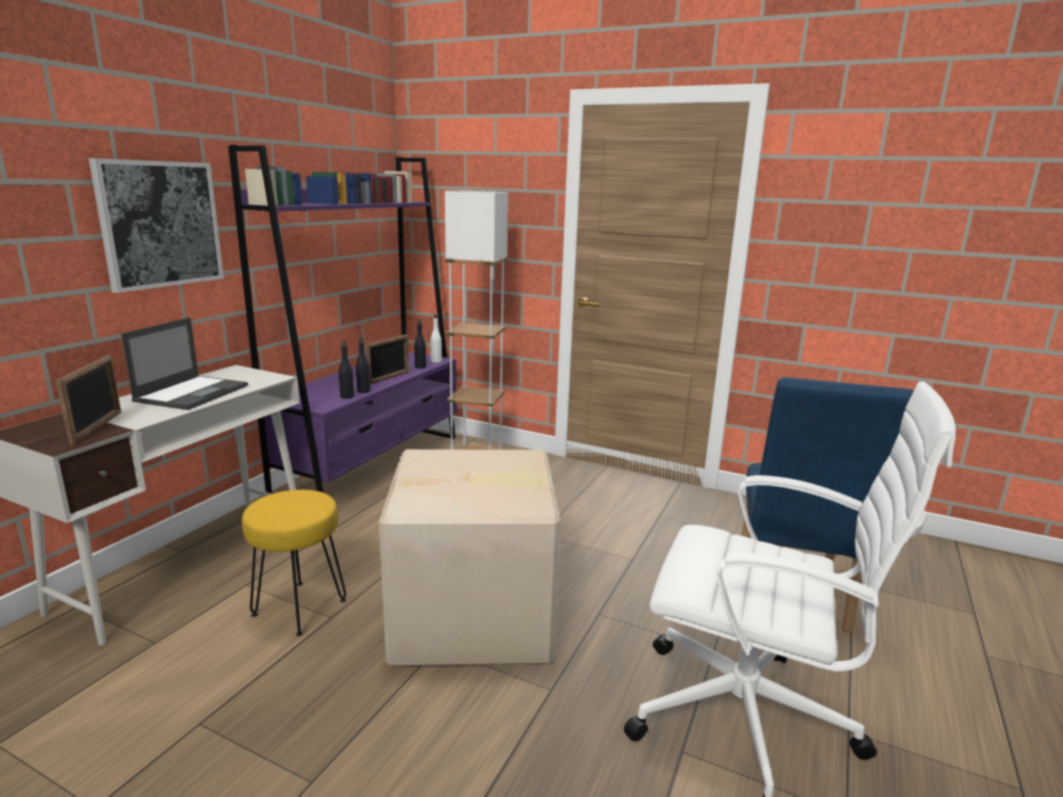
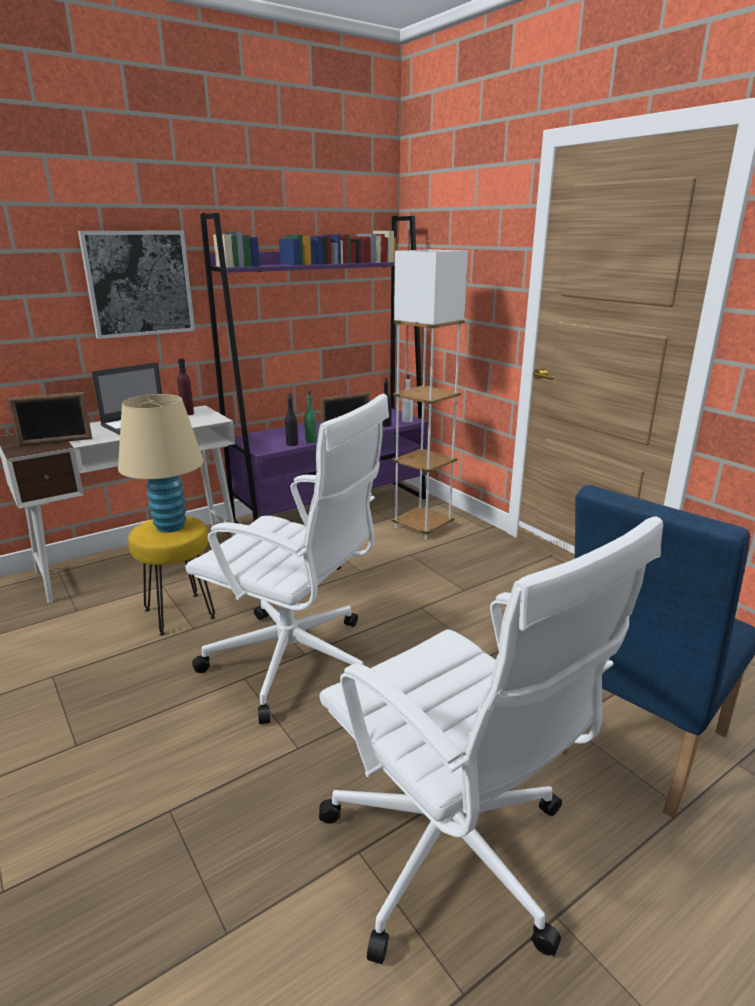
camera: 30 degrees right, 5 degrees up
(97, 427) = (56, 442): picture frame -> picture frame turned 45 degrees clockwise
(228, 375) = (187, 413): none -> purple bottle
(291, 503) = (170, 526): none -> beige table lamp
(363, 391) = (311, 441): black bottle -> green bottle
(475, 617) = (295, 663): cardboard box -> white office chair

